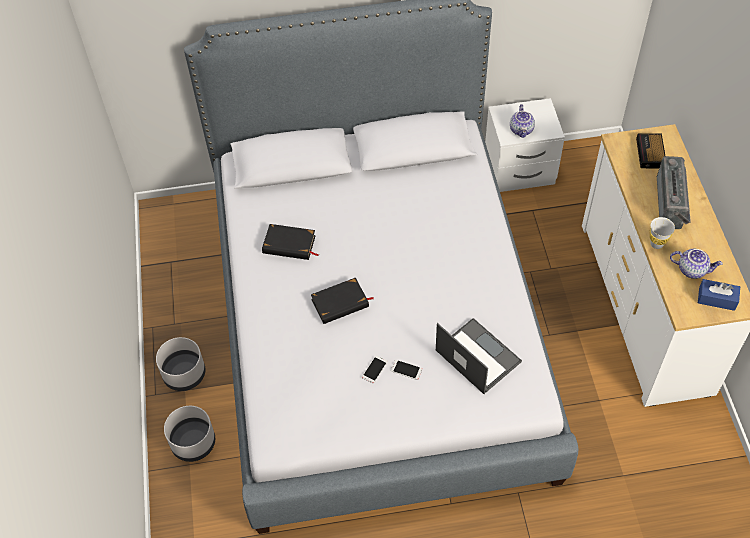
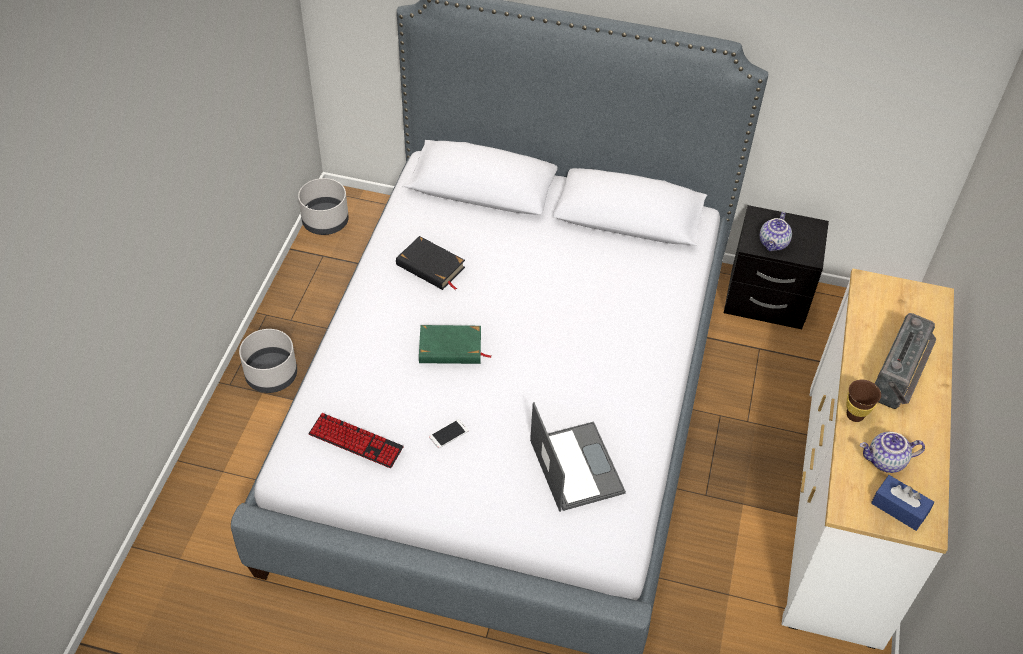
camera: 20 degrees right, 5 degrees down
(193, 442) = (240, 450): grey planter -> grey planter (325, 221)
(311, 403) = (356, 441): none -> keyboard
(340, 303) = (450, 348): black book -> green book
(406, 370) = (484, 449): phone -> none
(519, 172) = (765, 301): white nightstand -> black nightstand
(650, 154) = (903, 311): alarm clock -> none
(656, 244) = (855, 415): white cup -> brown cup
(692, 269) = (885, 461): teapot -> teapot turned 135 degrees clockwise

